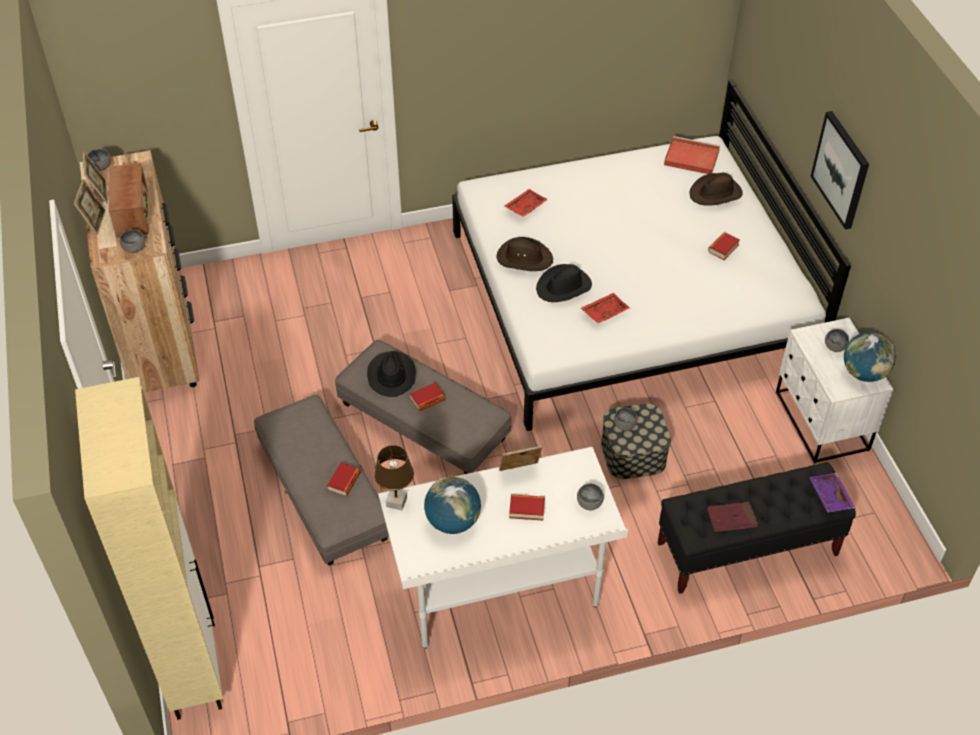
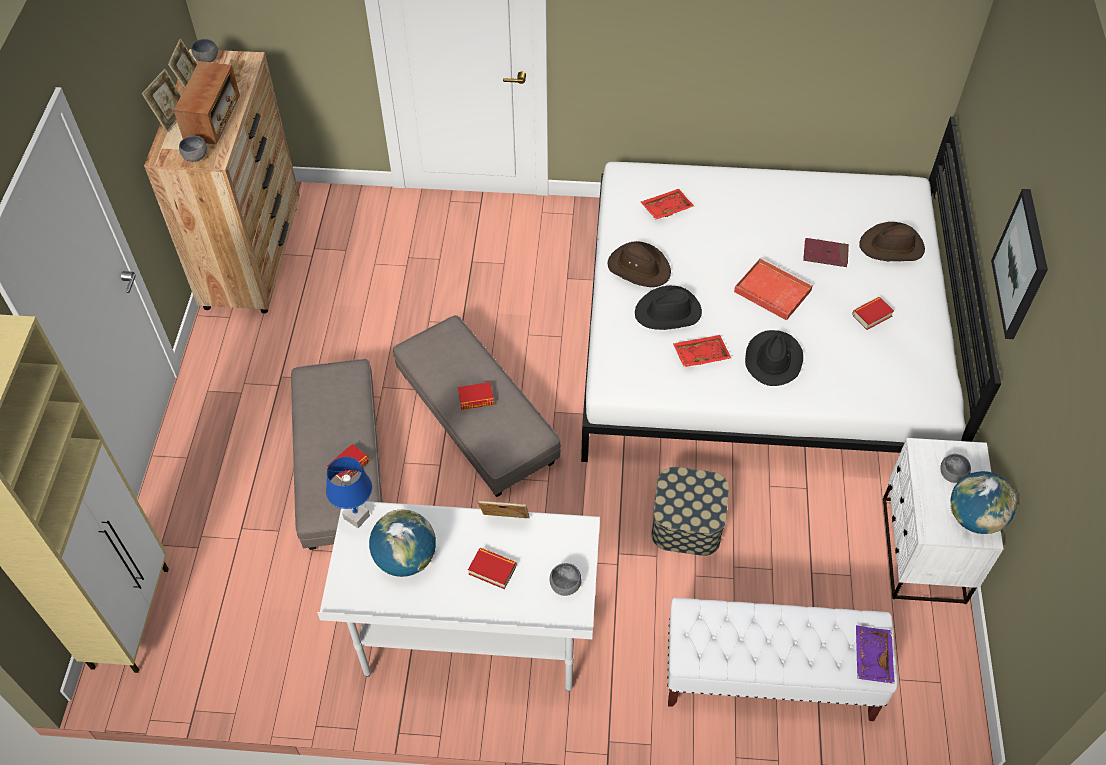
camera: 20 degrees right, 5 degrees up
(391, 375) = (450, 360): black hat -> black hat (773, 359)
(396, 502) = (356, 517): brown table lamp -> blue table lamp
(624, 425) = (679, 490): grey bowl -> none
(690, 158) = (880, 197): red tray -> red tray (771, 290)
(732, 518) = (742, 647): red book -> red book (825, 254)
(746, 549) = (768, 678): black bench -> white bench

